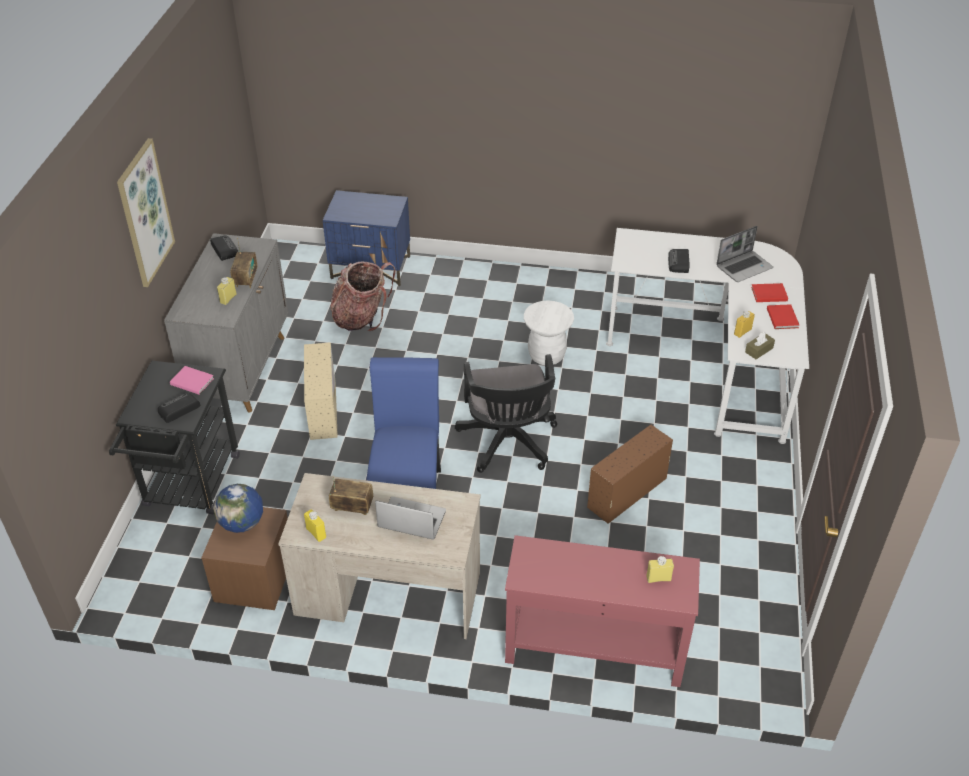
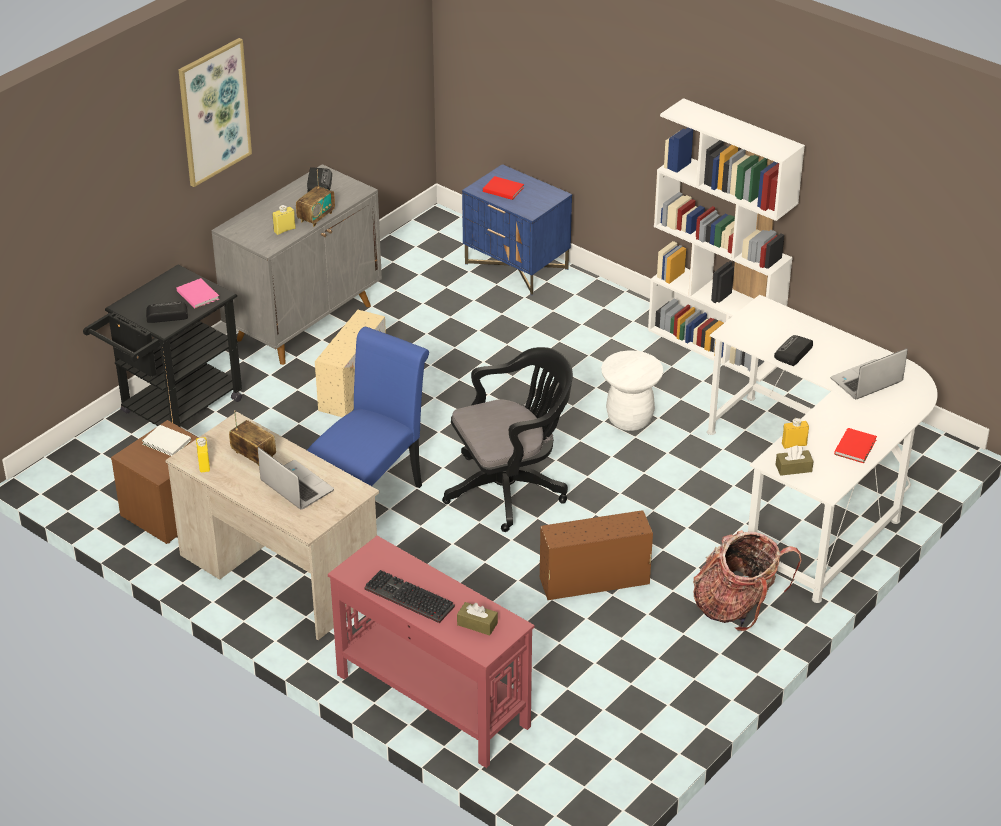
camera: 30 degrees right, 5 degrees down
(242, 523) = (167, 443): globe -> white book
(362, 318) = (465, 313): backpack -> backpack (737, 607)
(508, 444) = (511, 488): black office chair -> black office chair turned 135 degrees counterclockwise
(558, 279) = (714, 346): none -> white bookcase
(586, 581) = (407, 598): none -> keyboard
(658, 578) = (477, 624): yellow bottle -> brown tissue box
(744, 267) = (866, 382): laptop -> laptop turned 150 degrees clockwise
(768, 294) = (864, 418): red book -> red book (502, 189)

